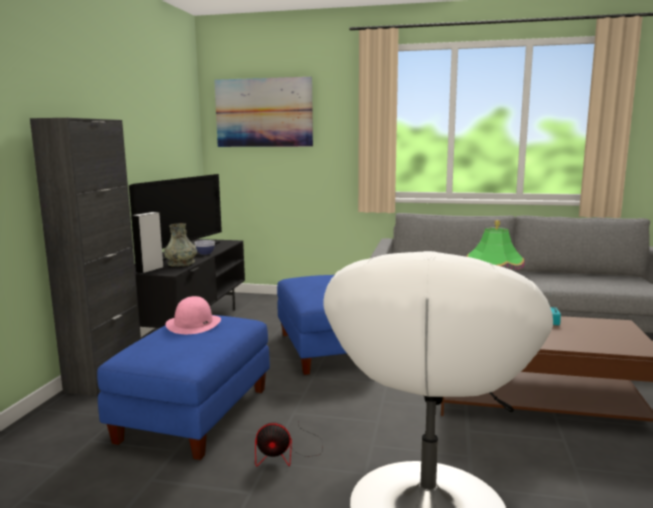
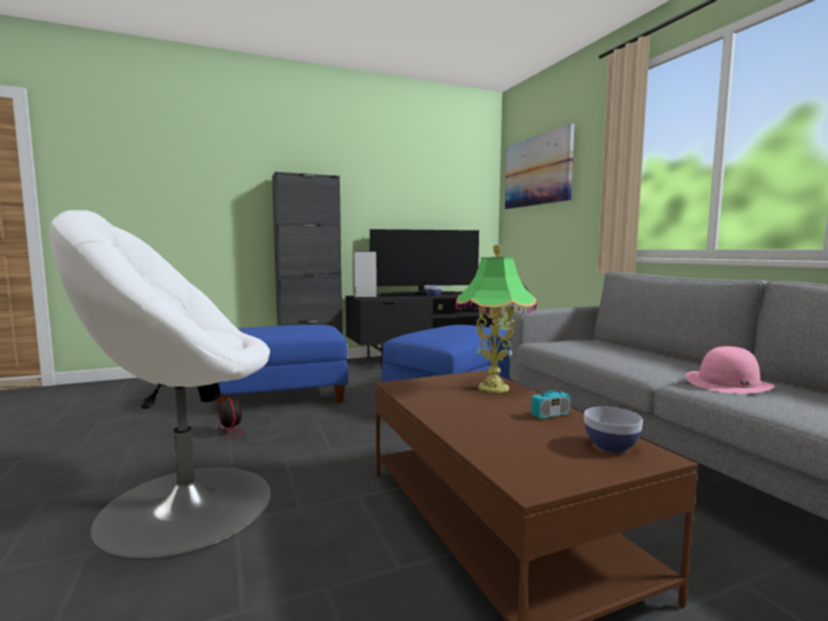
camera: 55 degrees right, 5 degrees down
(181, 263) = (393, 297): grey vase -> none
(193, 324) = (298, 325): pink hat -> pink hat (728, 383)
(606, 325) = (611, 446): none -> bowl

